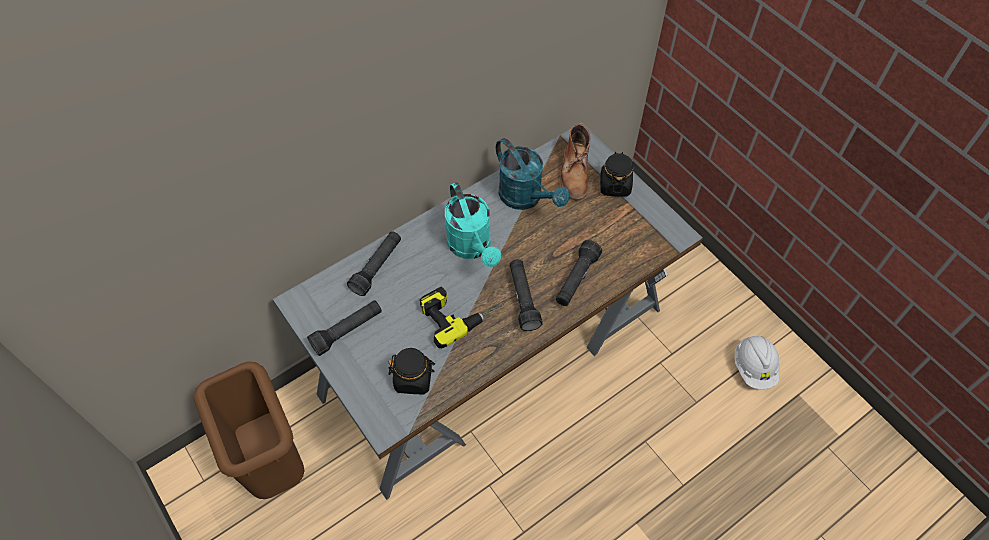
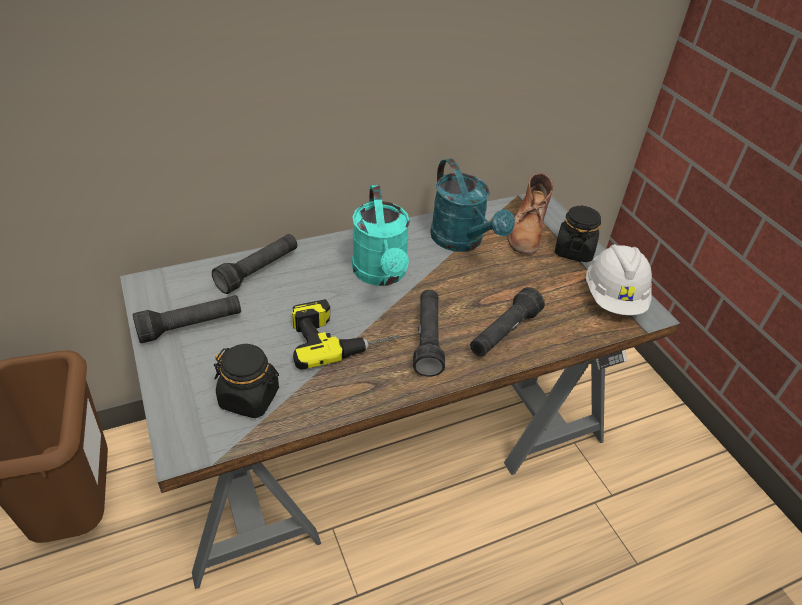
camera: 10 degrees right, 15 degrees down
(754, 367) = (720, 538): white hard hat -> white hard hat (614, 298)

